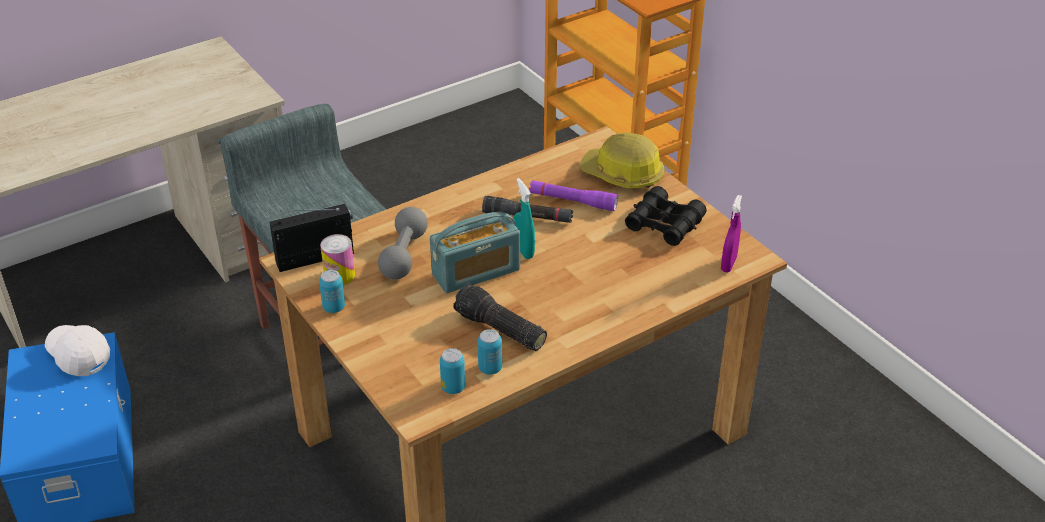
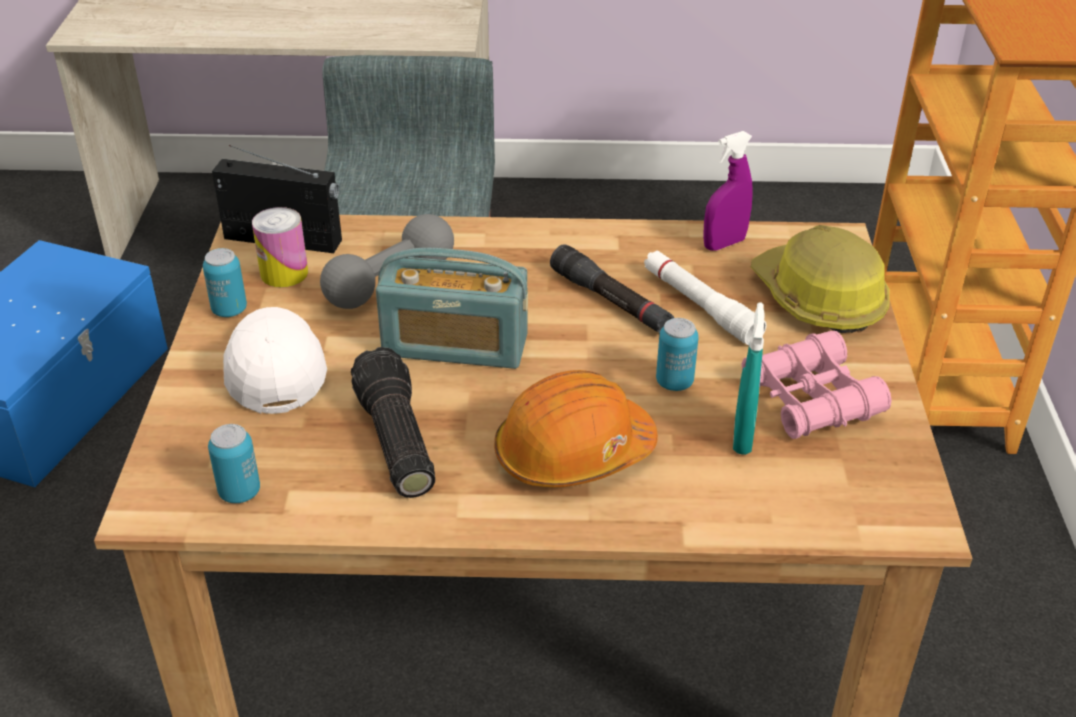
camera: 35 degrees right, 0 degrees up
(78, 356) = (89, 275): white cap -> white cap (275, 371)
(490, 368) = (318, 490): can -> can (674, 382)
(523, 251) = (553, 345): turquoise spray bottle -> turquoise spray bottle (742, 437)
(572, 201) = (700, 306): purple flashlight -> white flashlight
(587, 296) = (573, 453): none -> orange hard hat
(664, 224) = (810, 399): black binoculars -> pink binoculars
(728, 264) = (858, 511): purple spray bottle -> purple spray bottle (724, 244)

